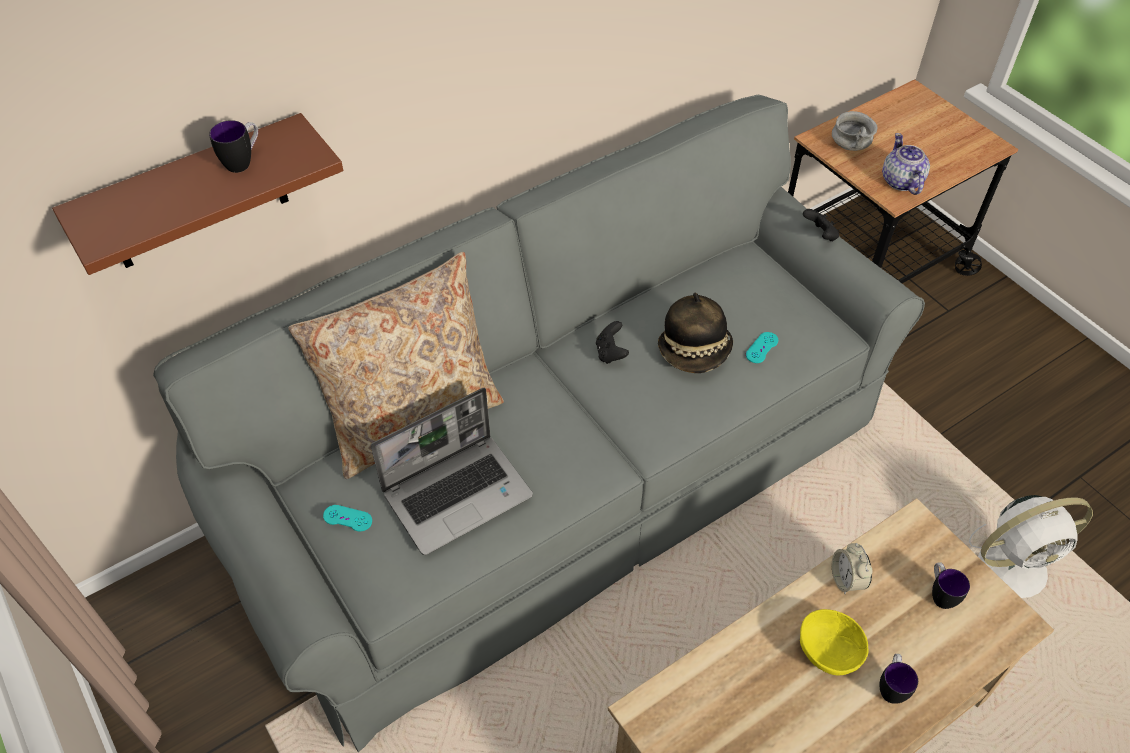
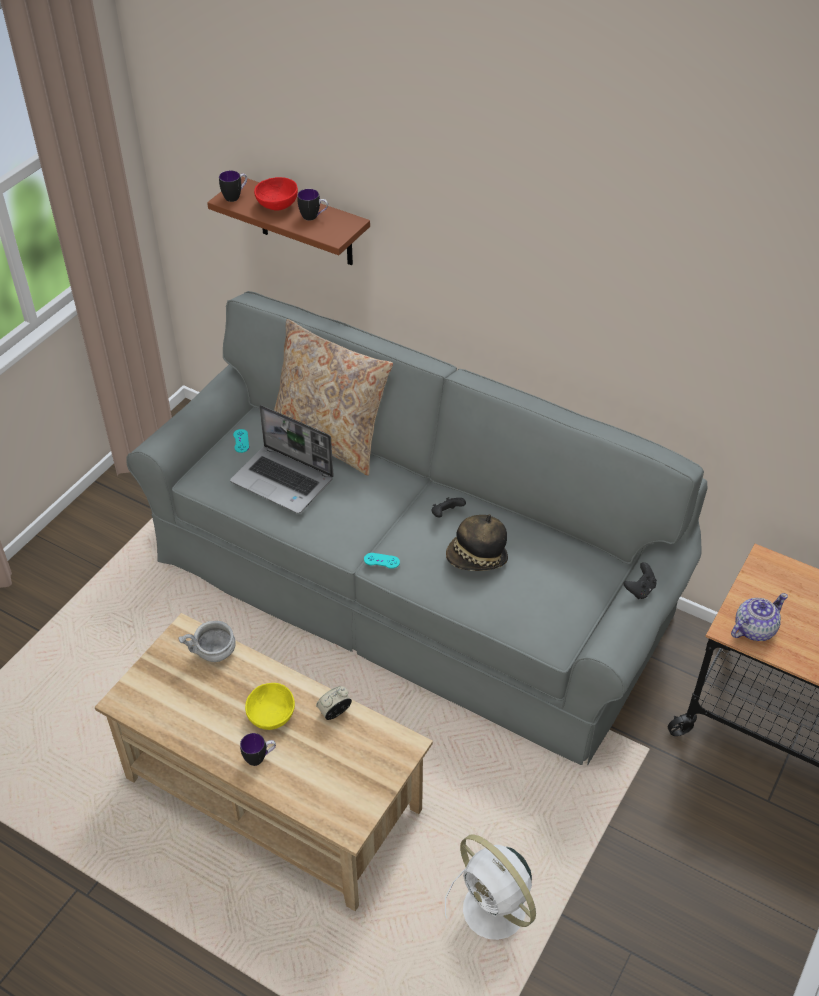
camera: 65 degrees right, 5 degrees down
(174, 190) = (276, 205): none -> red bowl
(762, 348) = (506, 596): turquoise game controller -> turquoise game controller (381, 561)
(851, 146) = (774, 584): grey bowl -> grey bowl (214, 652)
(940, 594) = (350, 772): mug -> mug (235, 196)

